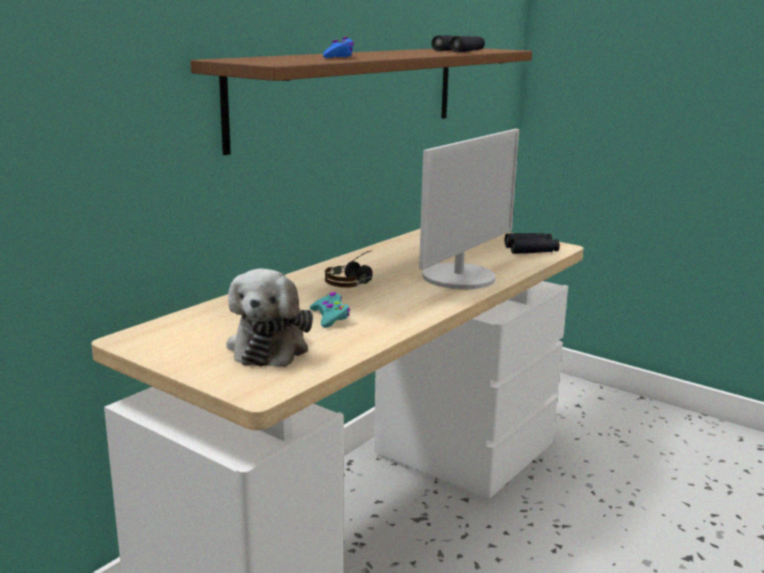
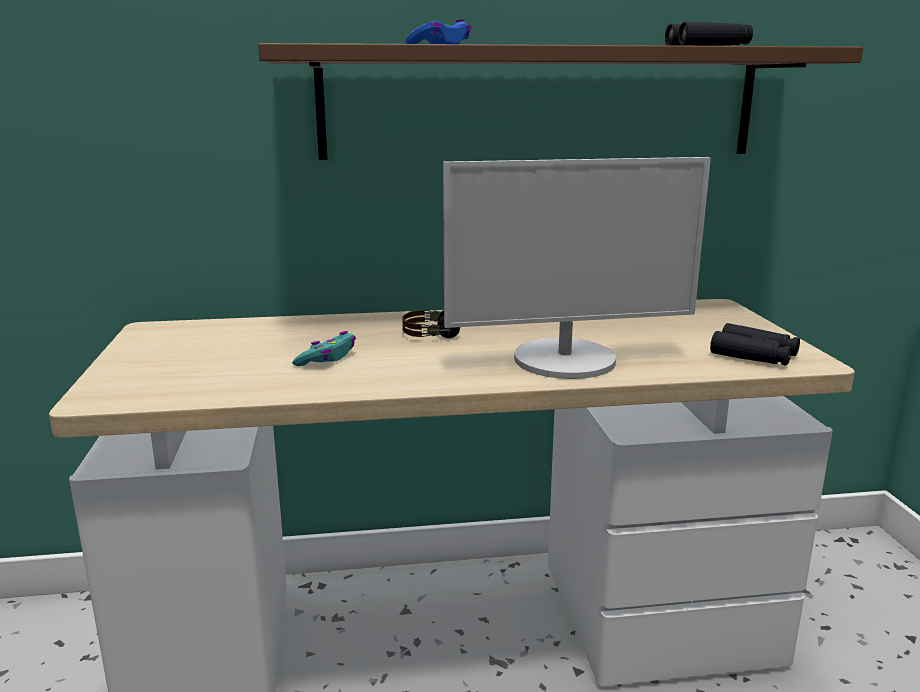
camera: 45 degrees right, 0 degrees up
(270, 347) = (211, 367): plush toy -> none

